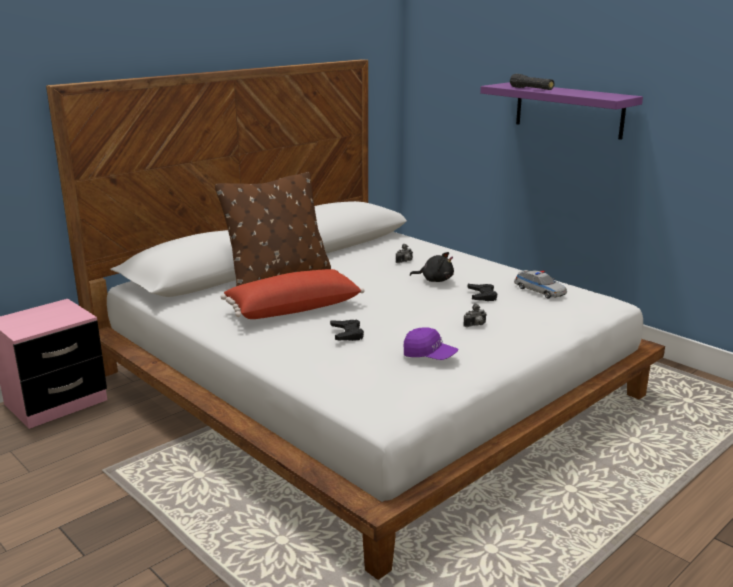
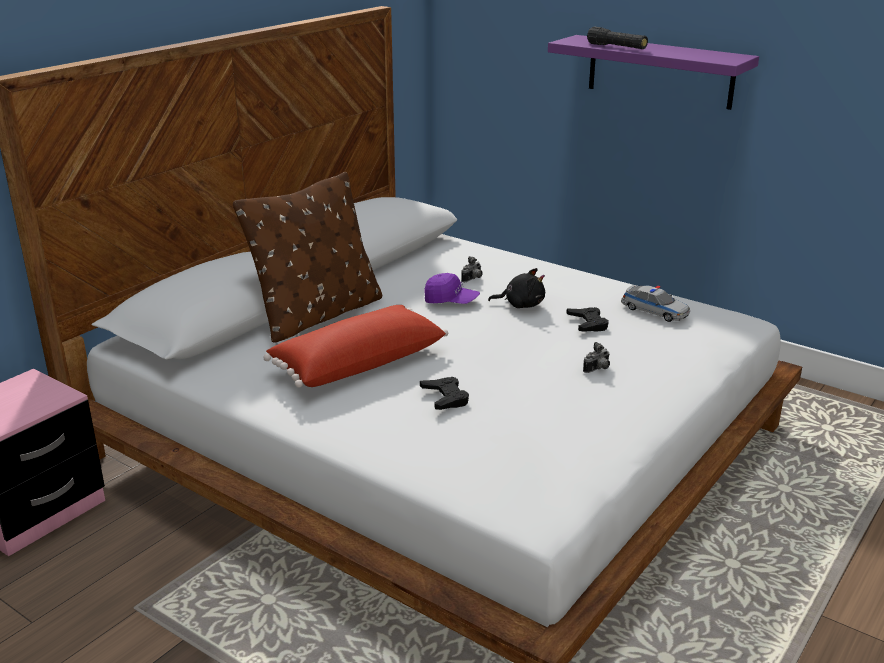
camera: 10 degrees left, 5 degrees up
(429, 356) = (560, 421): purple cap -> purple cap (451, 301)

